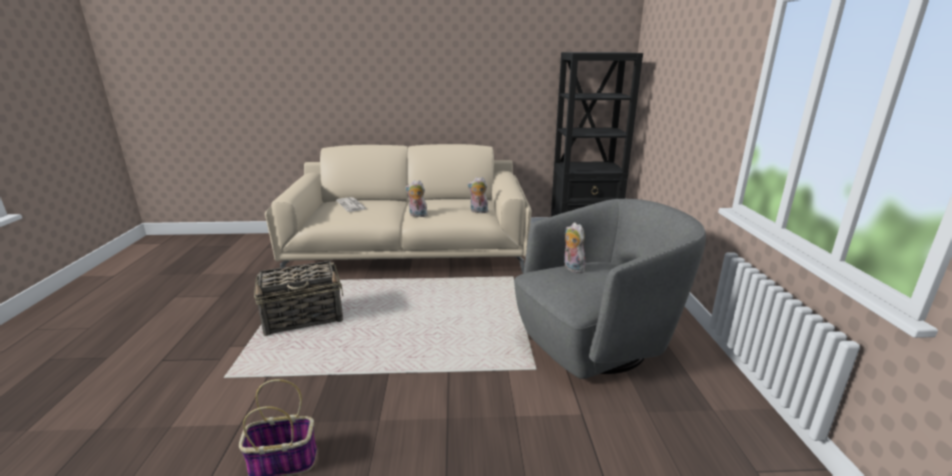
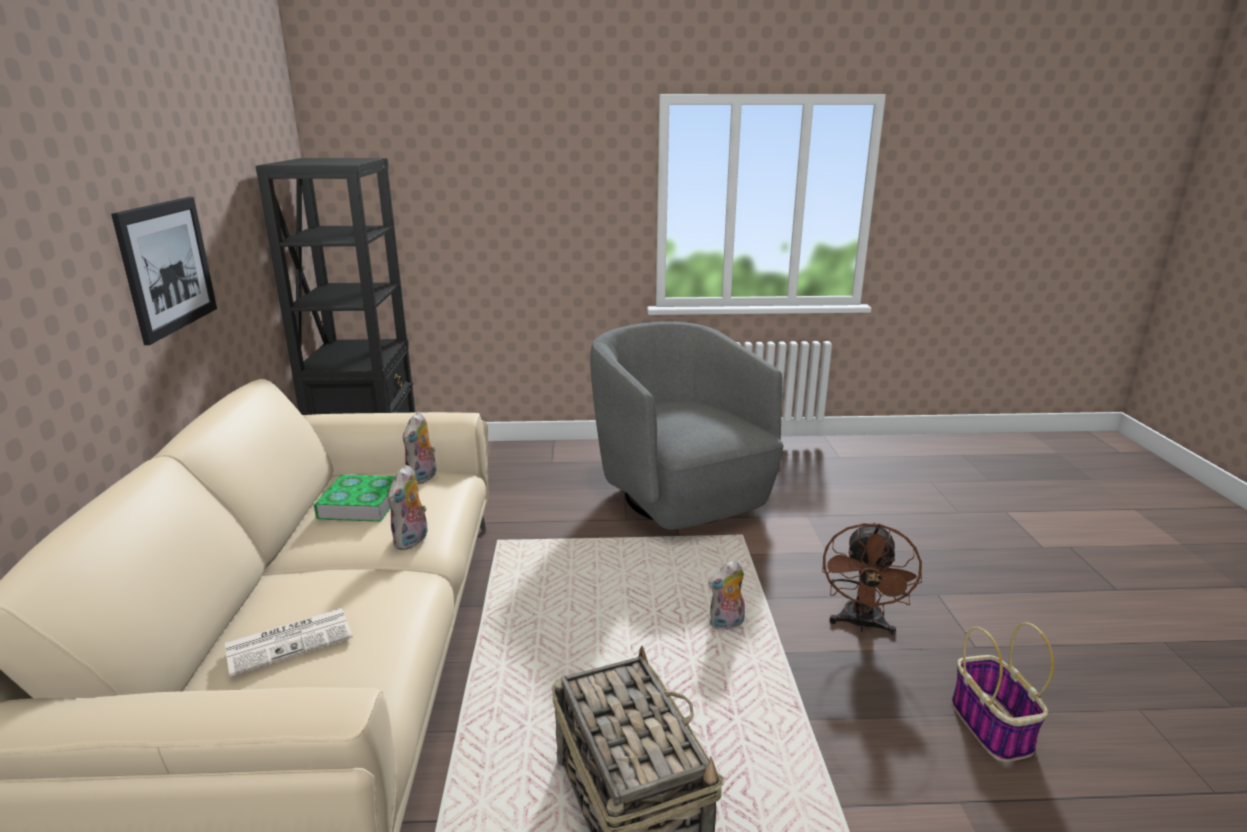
camera: 90 degrees left, 0 degrees up
(409, 417) = (861, 625): none -> brown fan
(448, 203) = (360, 504): none -> book
(466, 87) = (167, 266): none -> picture
(571, 268) = (674, 423): plush toy -> plush toy (726, 624)

